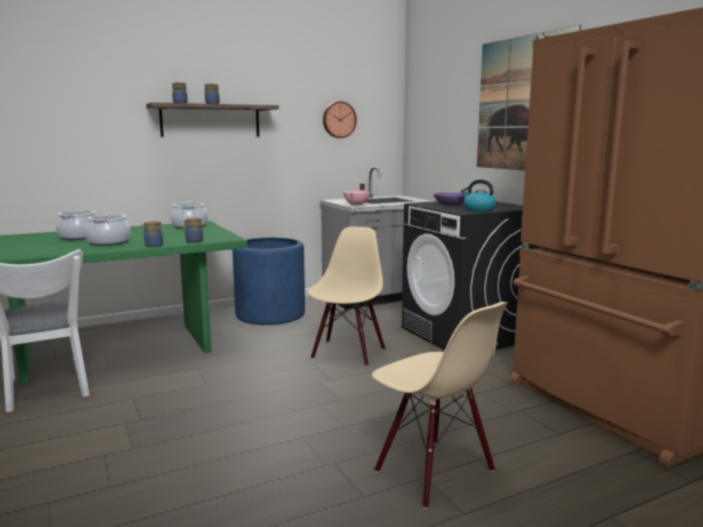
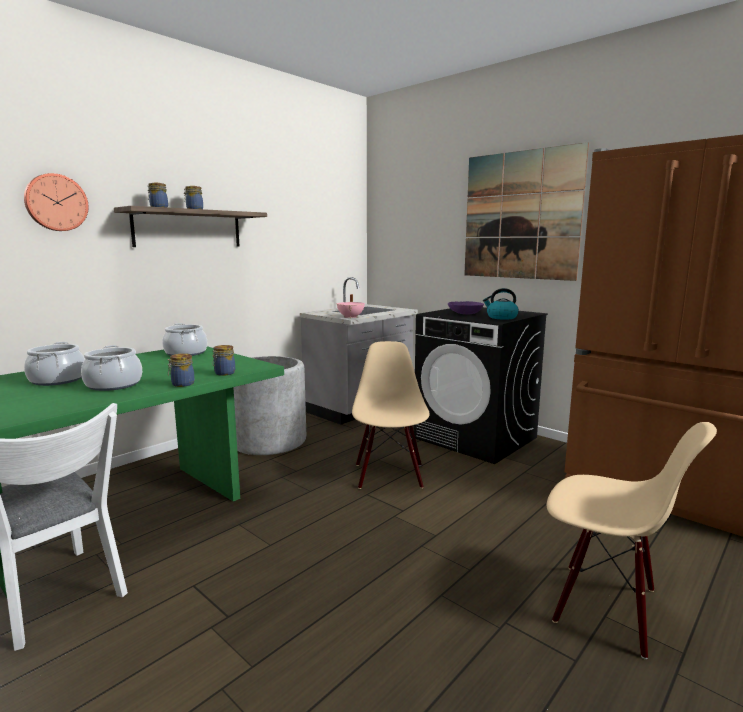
camera: 20 degrees left, 0 degrees up
(270, 314) = (269, 441): blue planter -> grey planter
(338, 119) = (313, 229): wall clock -> wall clock (56, 202)

